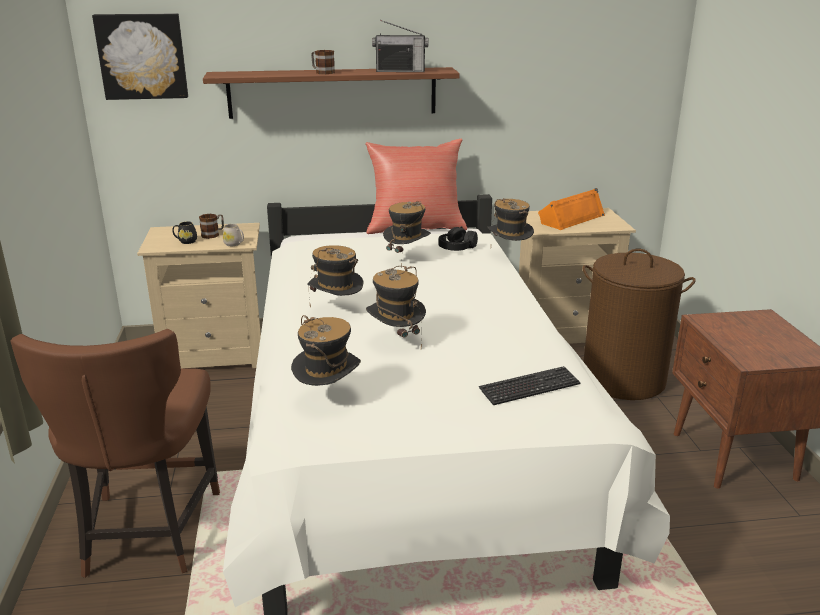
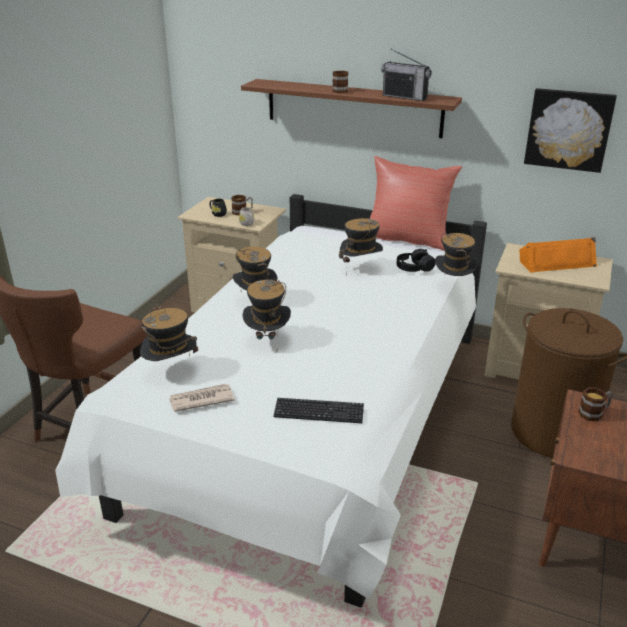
camera: 30 degrees right, 5 degrees up
(142, 56) = (211, 61): picture -> picture (568, 129)
(398, 414) = (201, 400): none -> newspaper
(722, 326) = (594, 413): none -> mug

